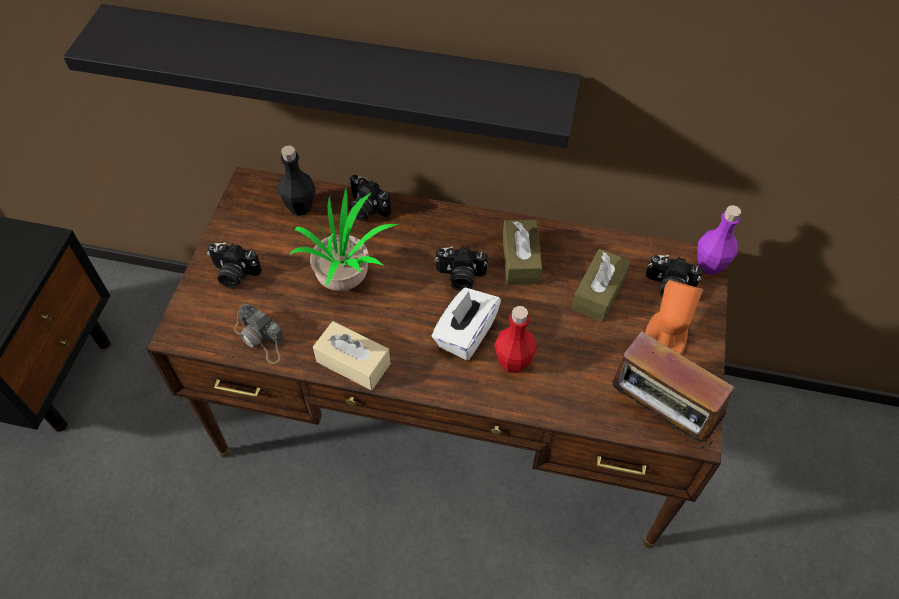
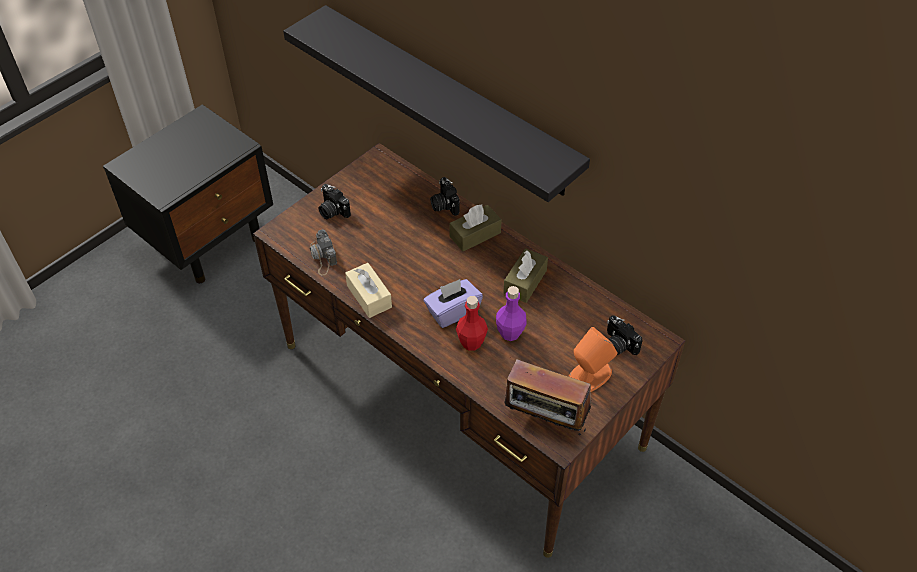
camera: 30 degrees right, 5 degrees down
(300, 207) = (402, 186): black bottle -> none
(347, 278) = (401, 244): potted plant -> none
(460, 277) = (475, 275): camera -> none
(465, 334) = (452, 311): white tissue box -> purple tissue box
(598, 293) = (564, 326): brown tissue box -> brown tissue box (475, 235)
(659, 415) = (545, 420): radio -> radio turned 45 degrees counterclockwise
(709, 265) = (661, 344): purple bottle -> purple bottle (510, 333)

